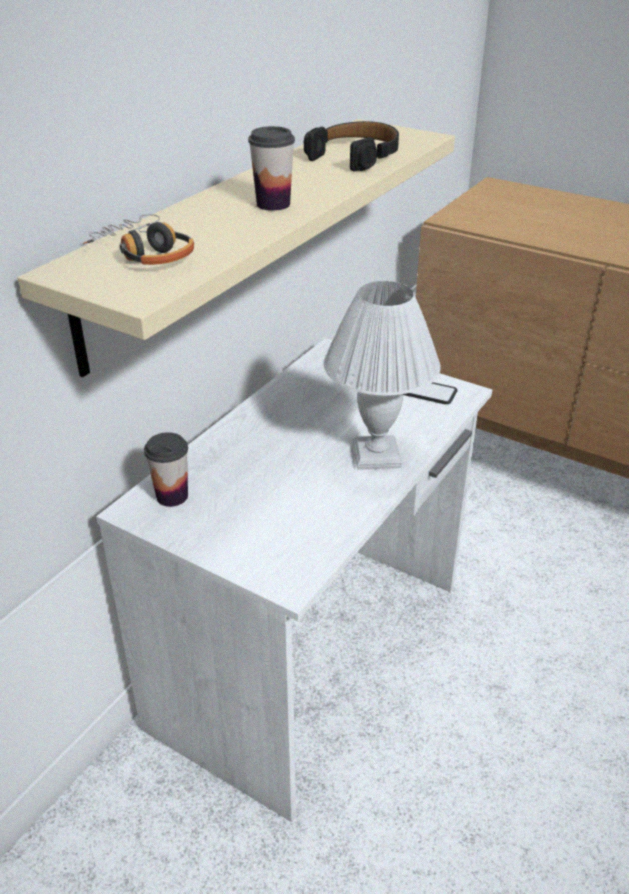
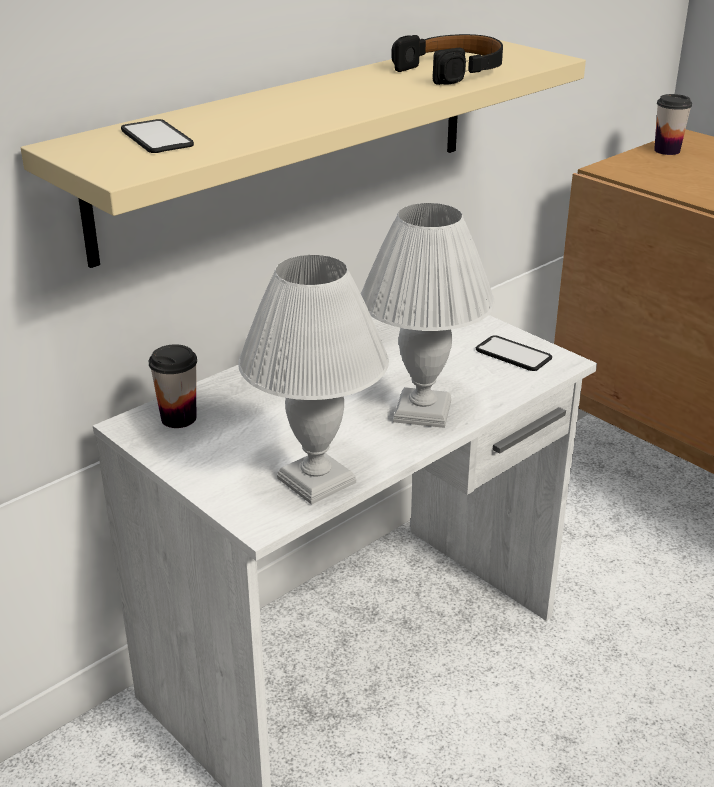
camera: 15 degrees right, 5 degrees down
(145, 253) = (157, 138): headphones -> phone
(273, 204) = (323, 107): cup -> cup (667, 150)
(319, 534) = (317, 479): none -> white table lamp

